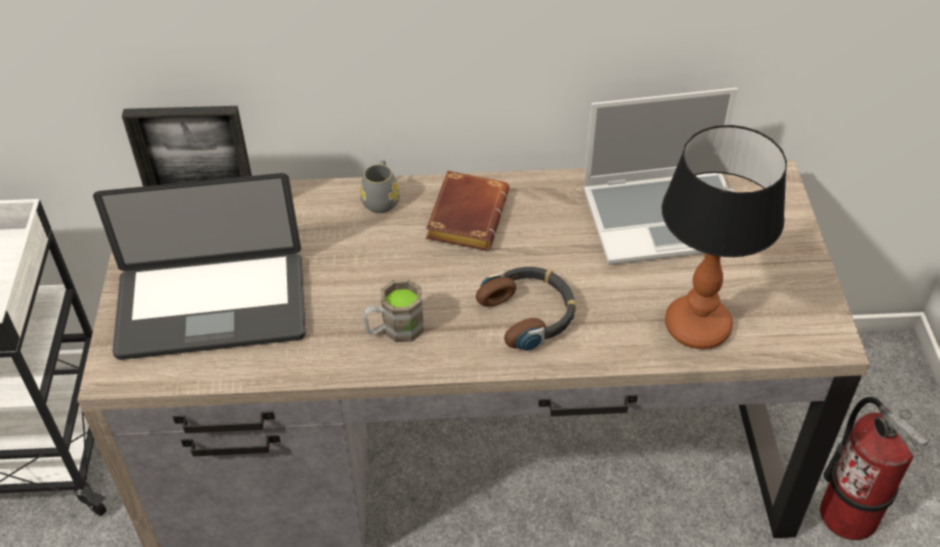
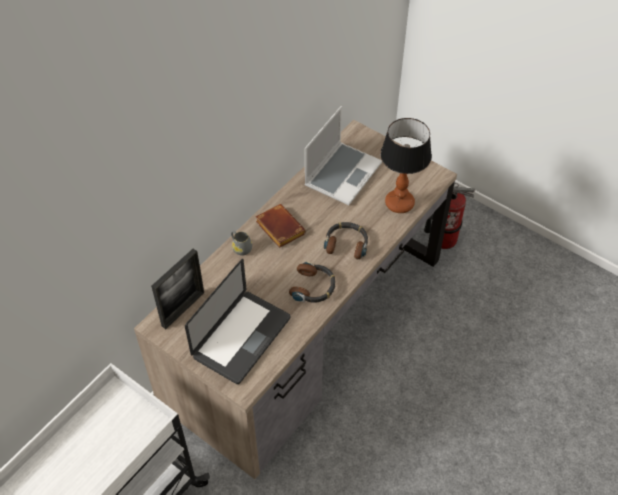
camera: 50 degrees left, 5 degrees up
(394, 329) = (313, 287): brown mug -> headphones

